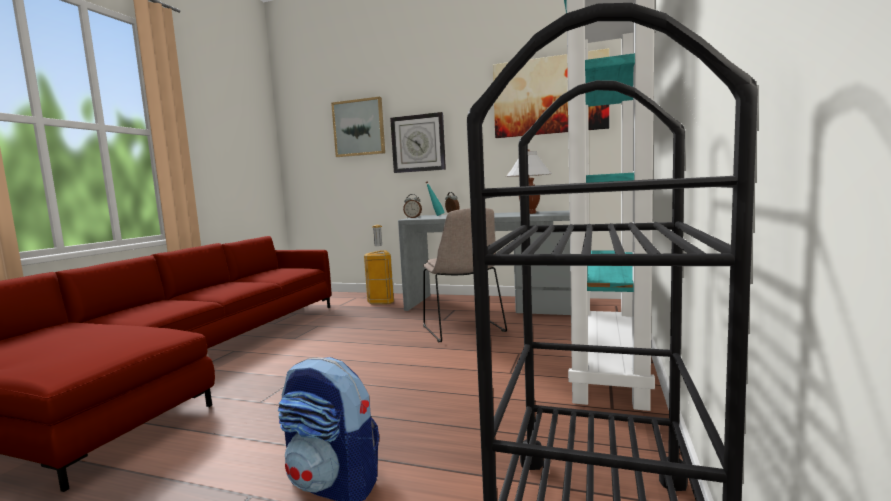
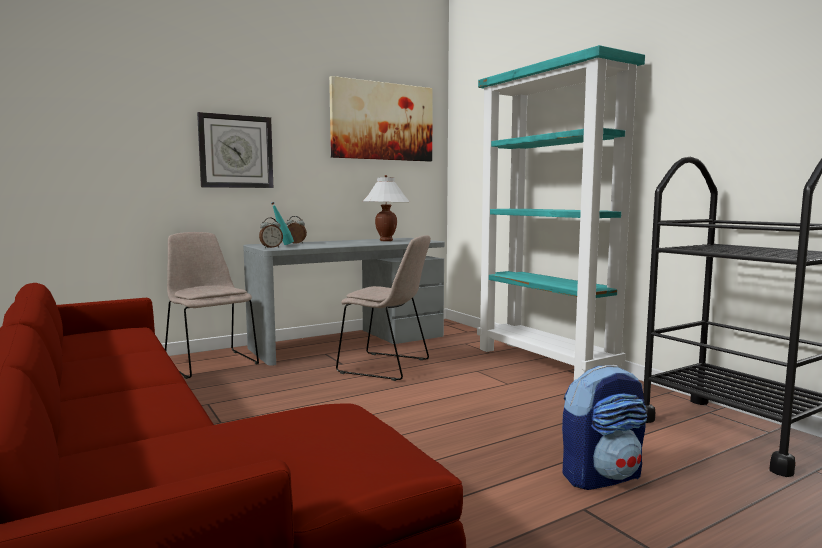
camera: 50 degrees left, 0 degrees up
(359, 128) = (141, 117): picture -> none
(382, 301) = (210, 363): trash can -> beige chair

